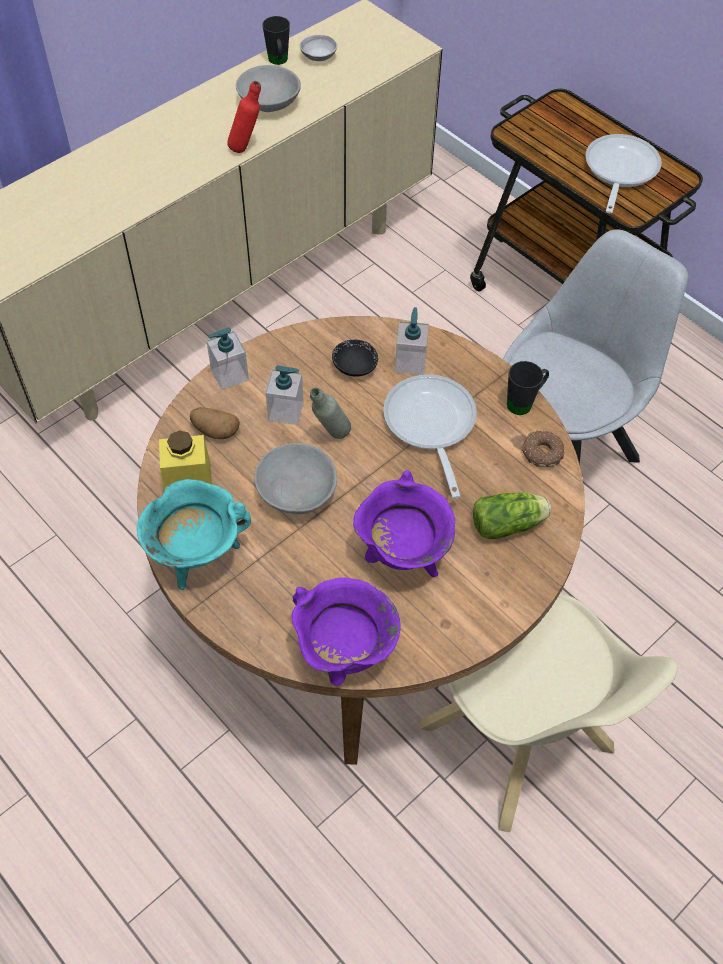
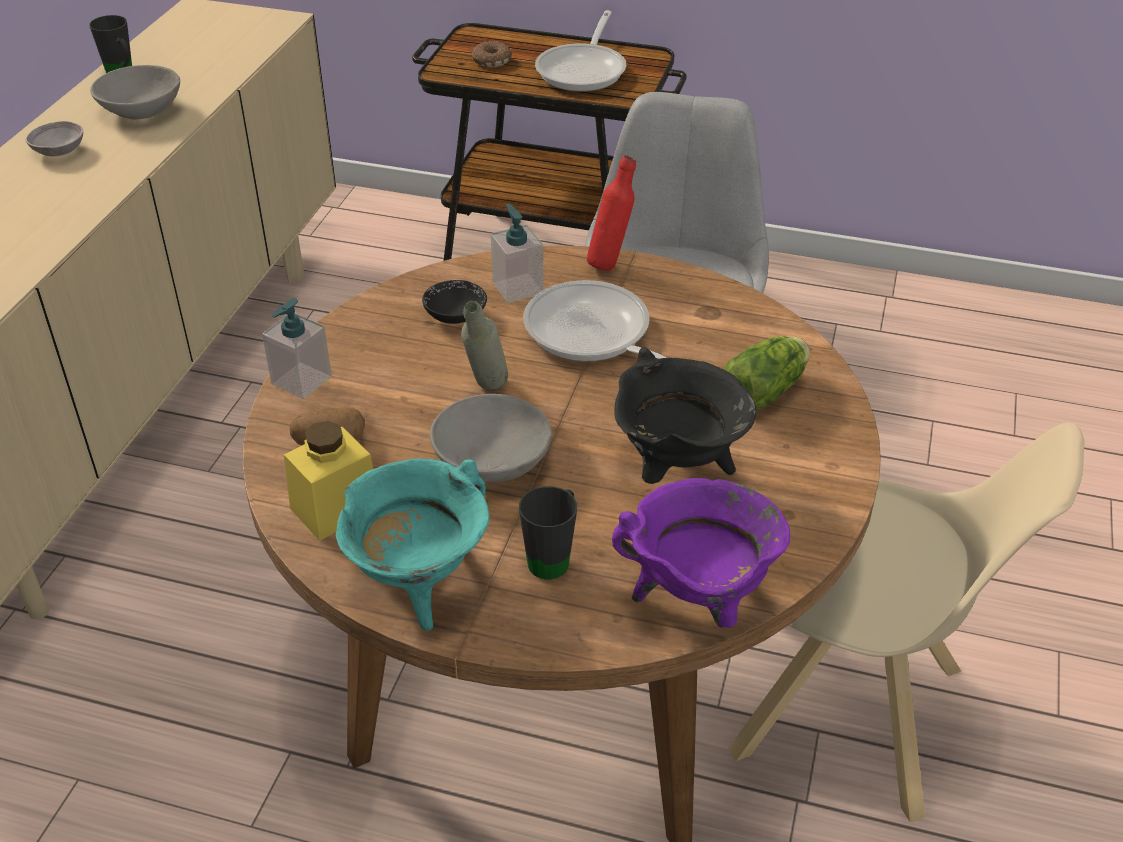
camera: 30 degrees left, 15 degrees down
(246, 148) = (146, 158): red bottle -> red bottle (610, 262)
(286, 411) = (407, 389): soap dispenser -> none
(318, 57) = (170, 57): grey bowl -> grey bowl (59, 151)
(403, 555) = (677, 470): purple cooking pot -> black cooking pot
(524, 402) = (678, 277): black mug -> black mug (553, 556)
(541, 453) = (738, 313): donut -> donut (490, 61)
(619, 171) = (584, 70): frying pan -> frying pan turned 150 degrees counterclockwise

